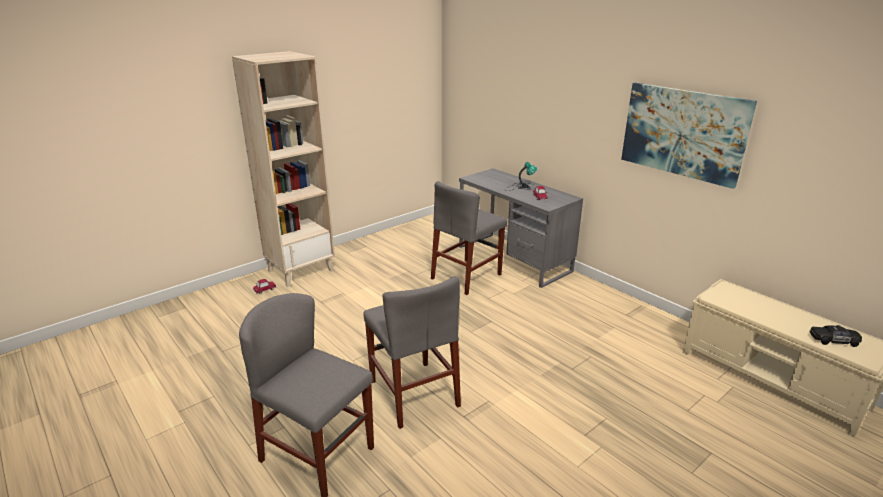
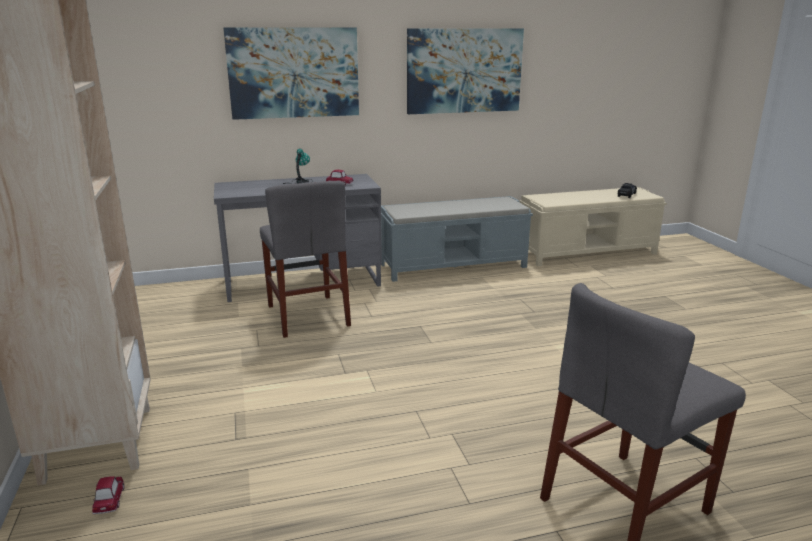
camera: 65 degrees left, 5 degrees down
(413, 393) = (529, 405): grey chair -> none
(547, 104) = (294, 73): none -> picture
(621, 308) = (454, 266): none -> grey bench

